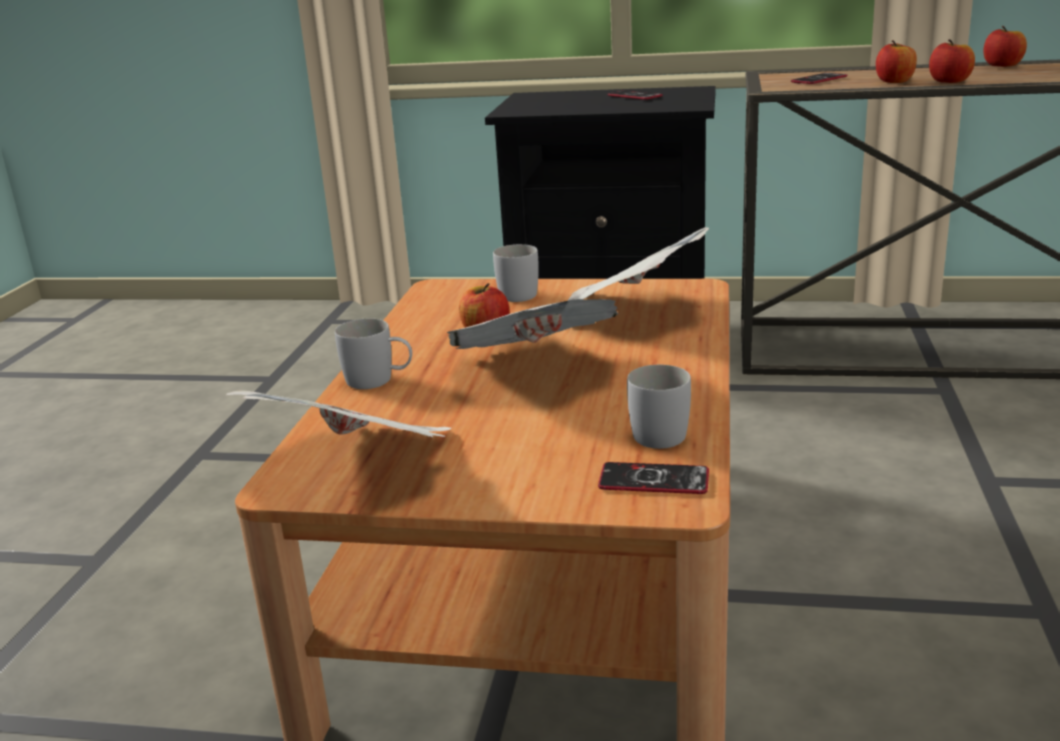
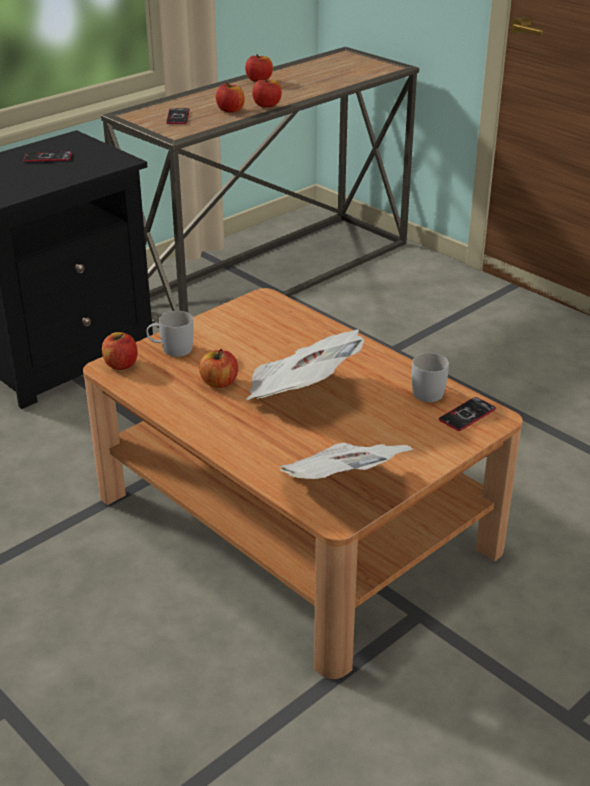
camera: 55 degrees left, 10 degrees up
(378, 380) = (236, 442): white mug -> none
(449, 288) = (121, 364): none -> apple
(628, 312) = (264, 332): newspaper -> none

